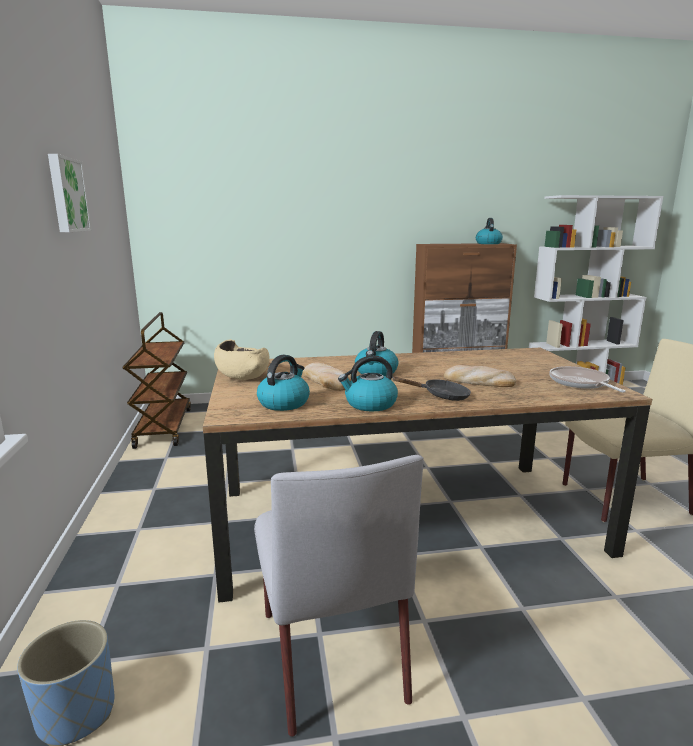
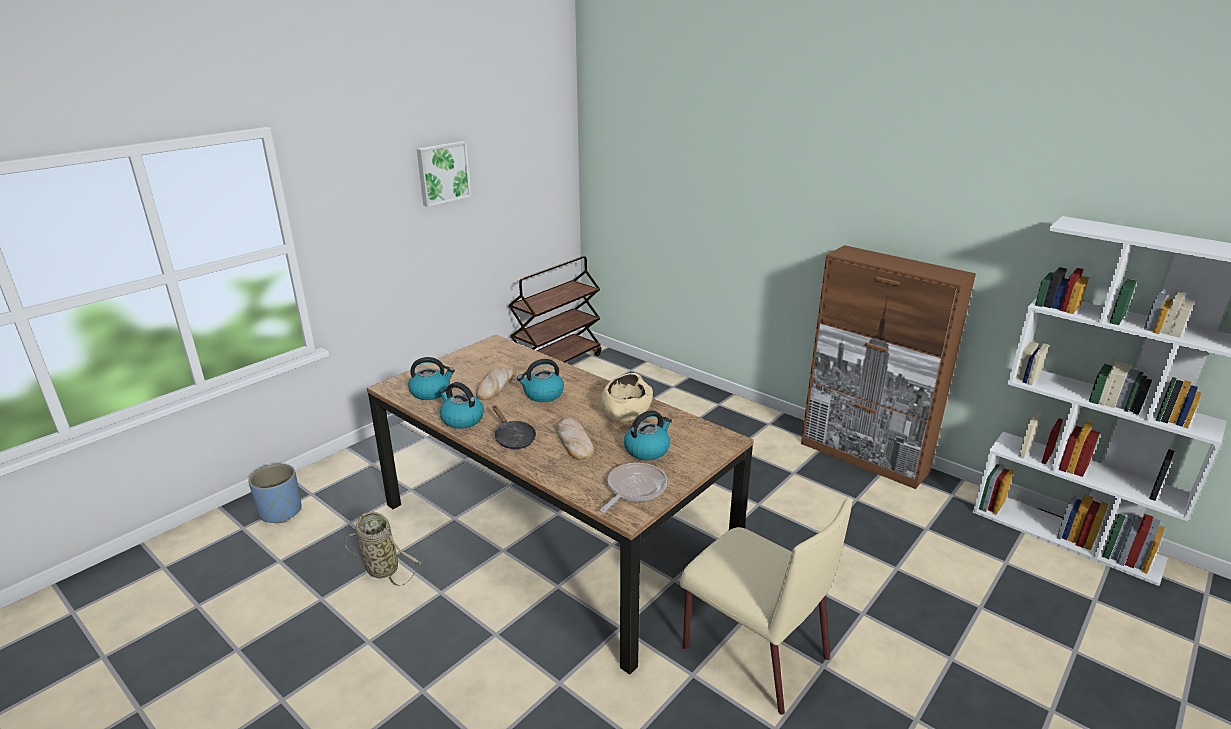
camera: 50 degrees right, 10 degrees up
(242, 374) = (472, 355): beige bowl -> beige bowl (626, 411)
(330, 652) = (380, 567): grey chair -> basket
(488, 243) = (932, 271): kettle -> kettle (647, 450)

